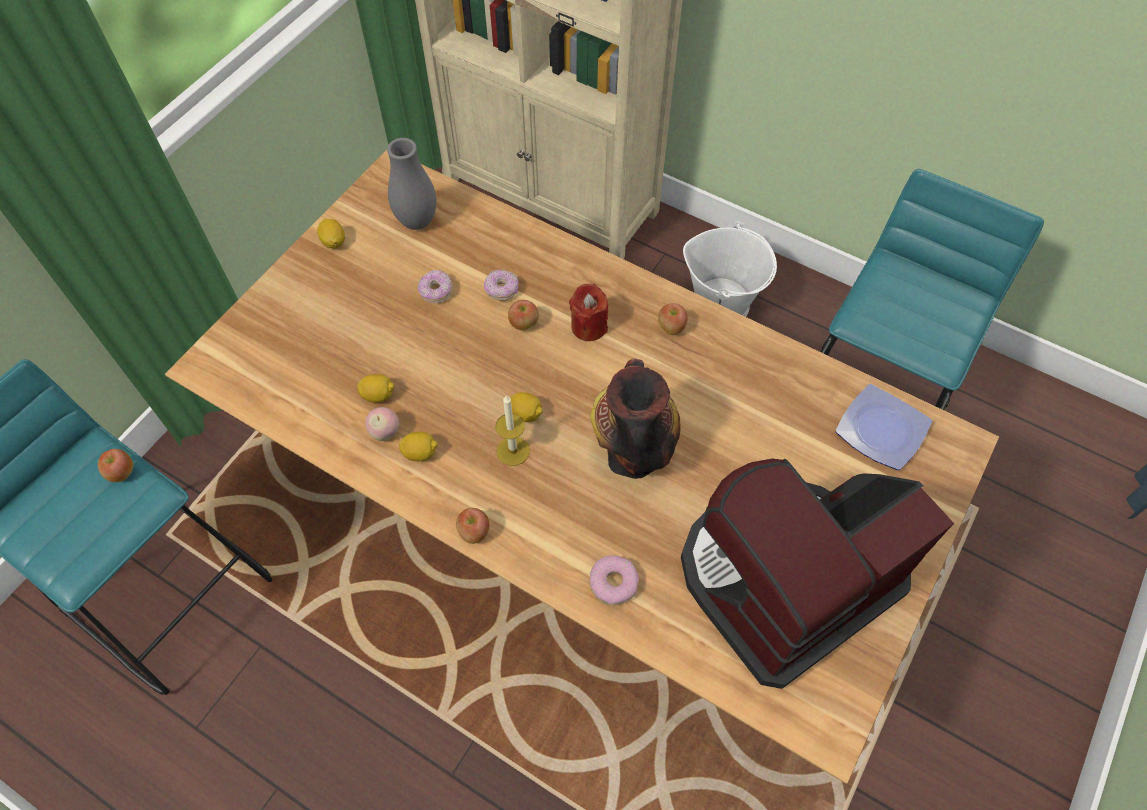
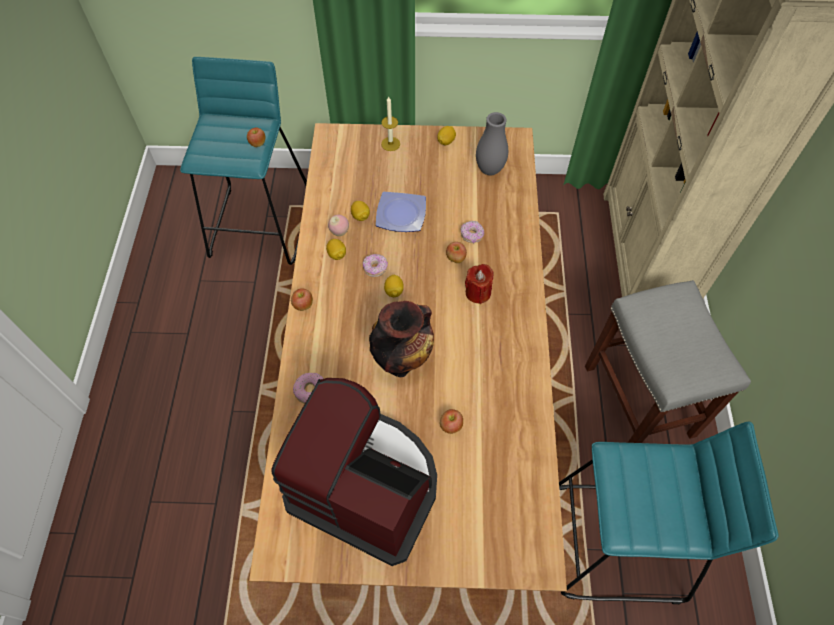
camera: 60 degrees right, 0 degrees up
(436, 292) = (447, 205): donut -> donut (375, 268)
(513, 451) = (365, 297): candle -> candle (390, 144)
(671, 328) = (509, 337): apple -> apple (450, 426)
(721, 304) = (640, 402): white bucket -> grey stool
(879, 430) = (515, 501): plate -> plate (400, 213)

